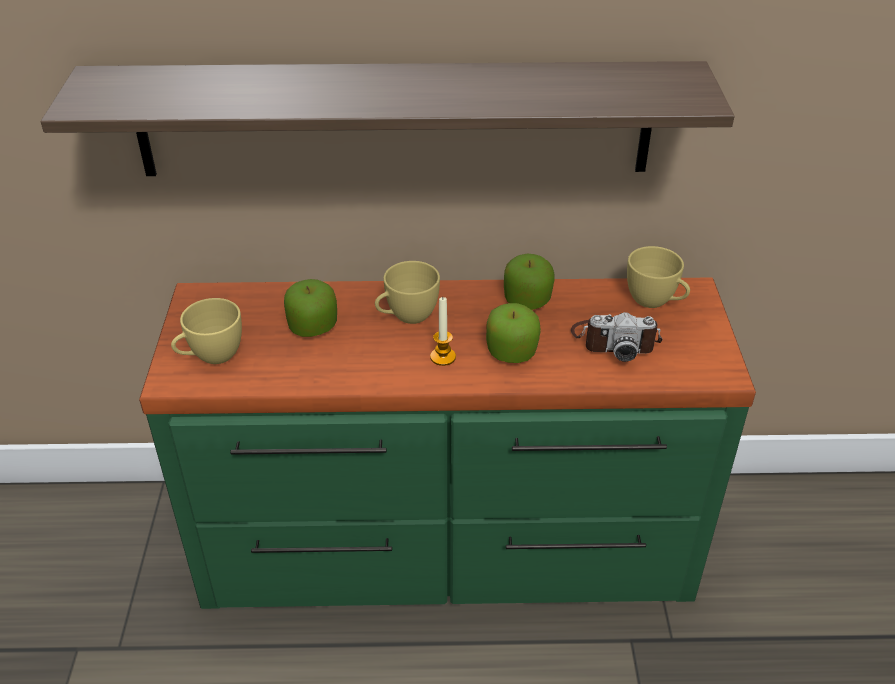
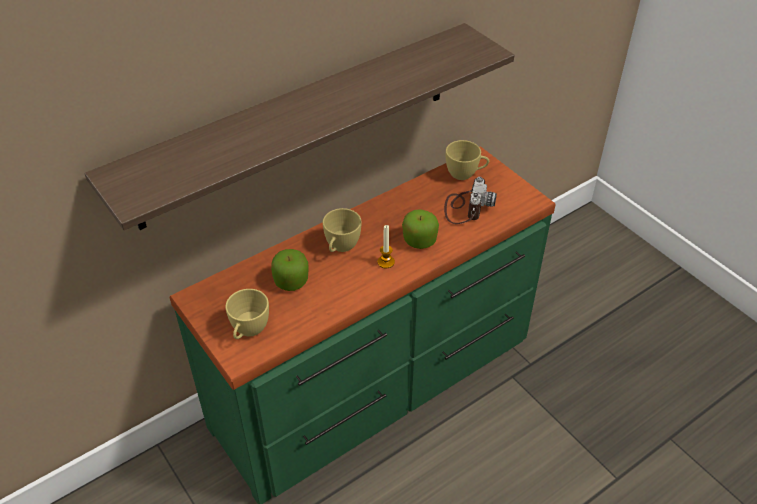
camera: 35 degrees left, 5 degrees up
(527, 300) = (398, 205): apple -> none
(615, 340) = (466, 207): camera -> camera turned 45 degrees counterclockwise

